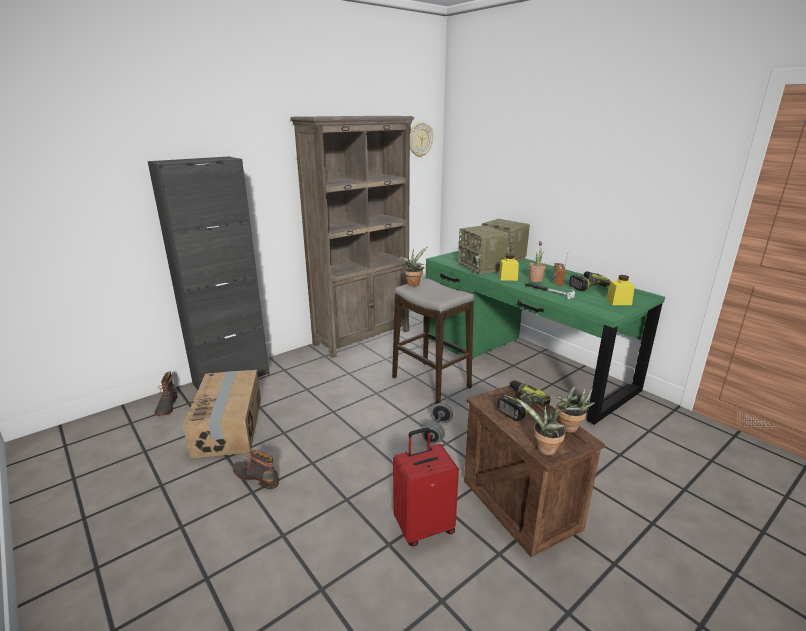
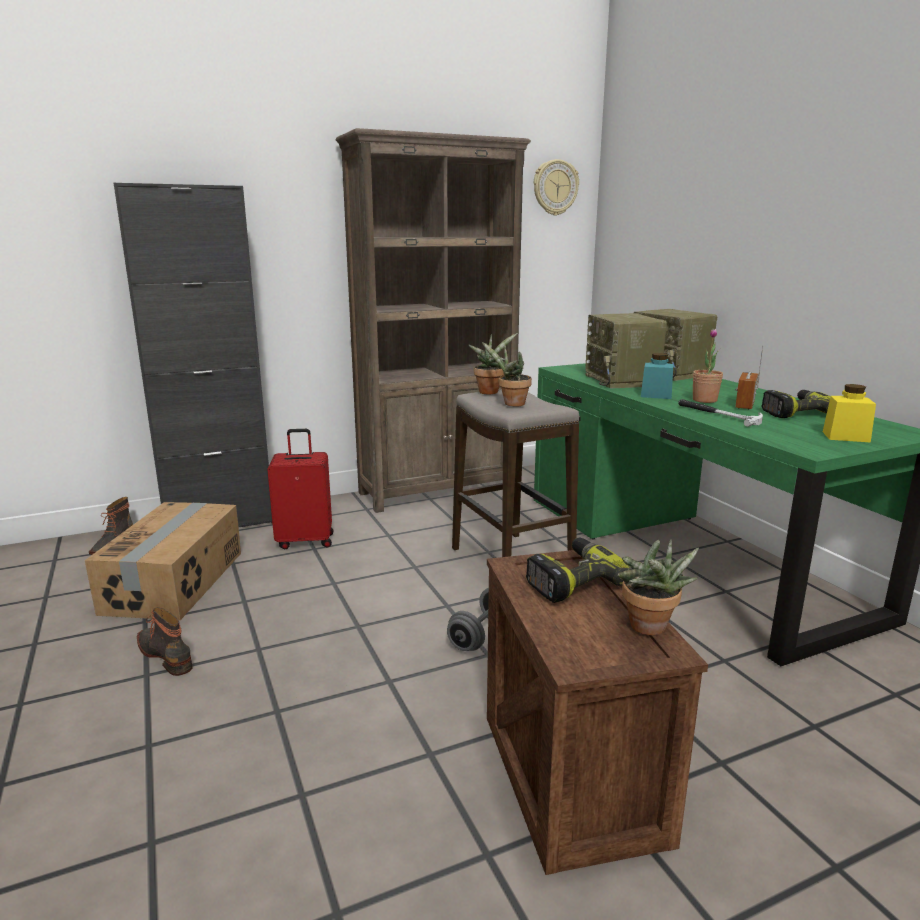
camera: 15 degrees right, 5 degrees down
(424, 527) = (376, 779): red suitcase -> red suitcase (305, 540)
(508, 278) = (656, 395): yellow jar -> turquoise jar
(543, 450) = (572, 654): potted plant -> potted plant (511, 404)

